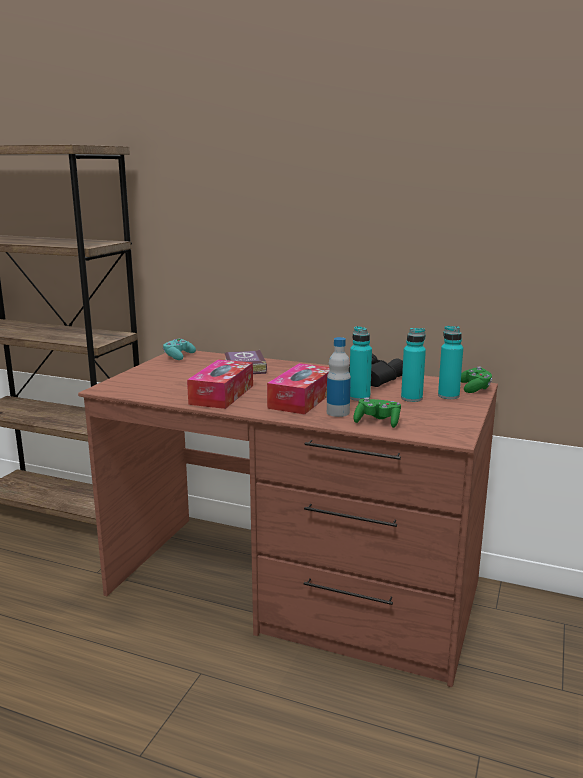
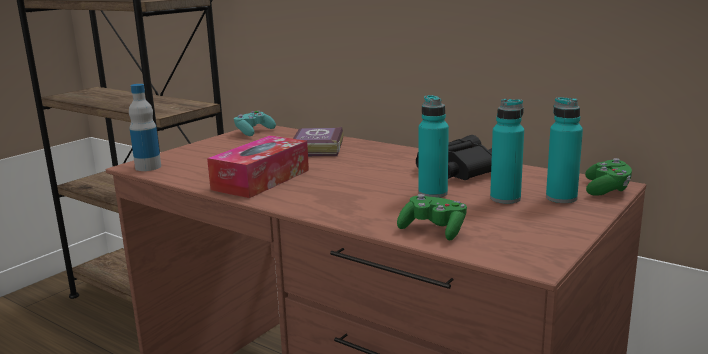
camera: 15 degrees right, 0 degrees up
(301, 399) = (354, 191): tissue box -> none
(338, 412) = (388, 212): bottle -> bottle (148, 167)

